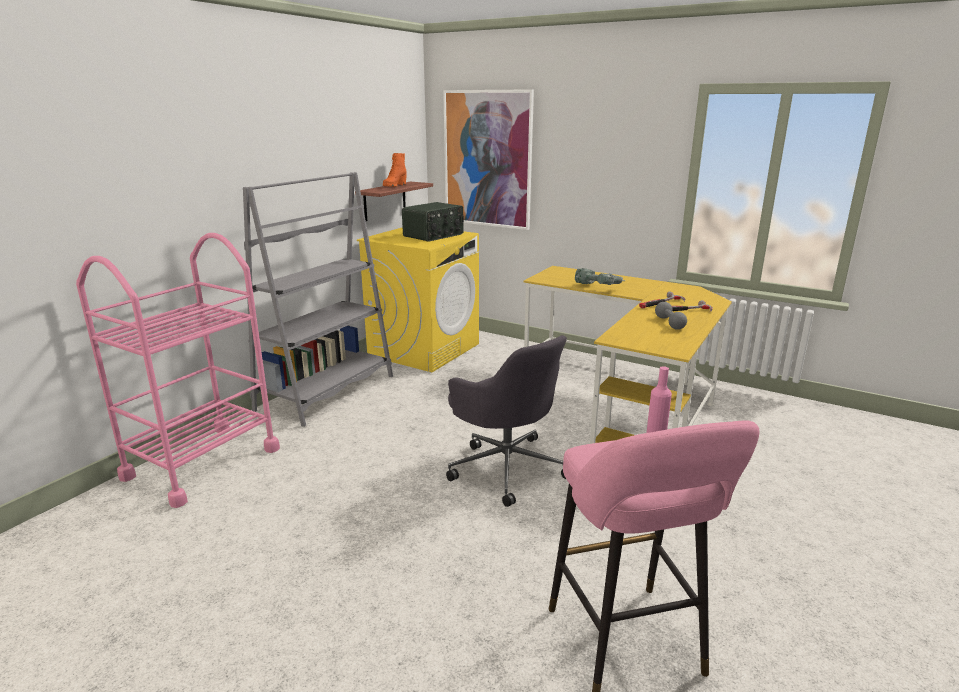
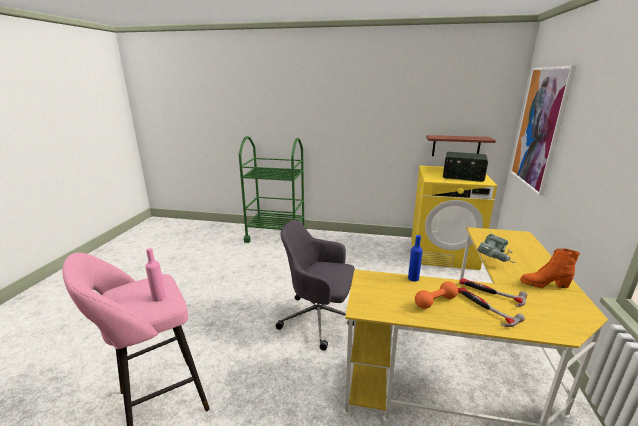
camera: 70 degrees right, 0 degrees up
(202, 463) = (276, 235): pink cart -> green cart
(327, 393) = (357, 241): grey bookcase -> none
(394, 186) = (460, 137): orange boot -> orange boot (543, 284)
(506, 467) = (319, 319): grey office chair -> grey office chair turned 75 degrees clockwise
(625, 322) = (413, 278): none -> blue bottle
(669, 323) = (435, 302): grey dumbbell -> orange dumbbell

